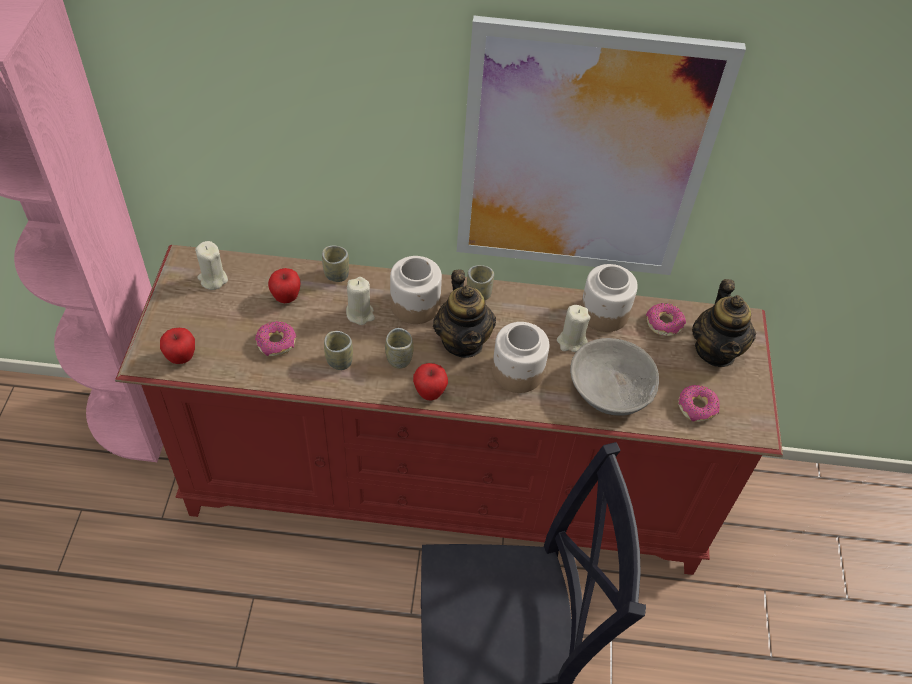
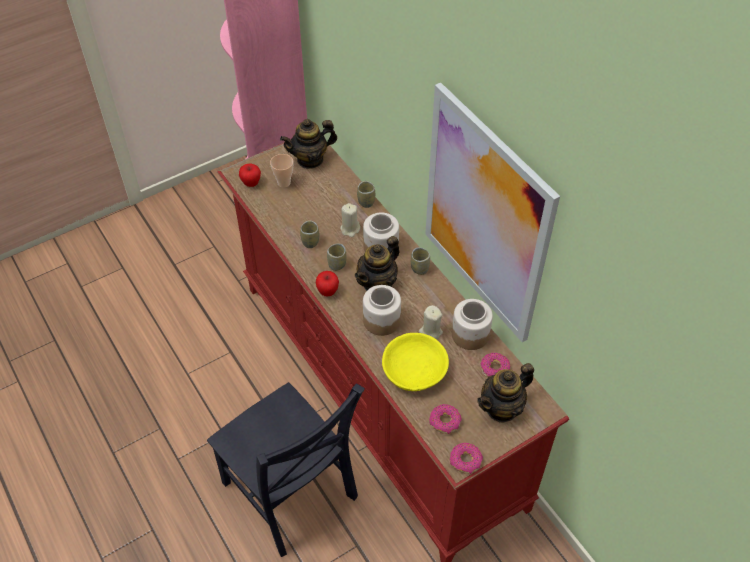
camera: 55 degrees right, 0 degrees up
(213, 279) = (310, 159): beige candle -> teapot
(219, 326) = (284, 182): none -> cup
(276, 343) = (296, 211): donut -> donut (465, 461)
(286, 297) = (329, 194): apple -> none
(610, 389) = (414, 370): grey bowl -> yellow bowl

